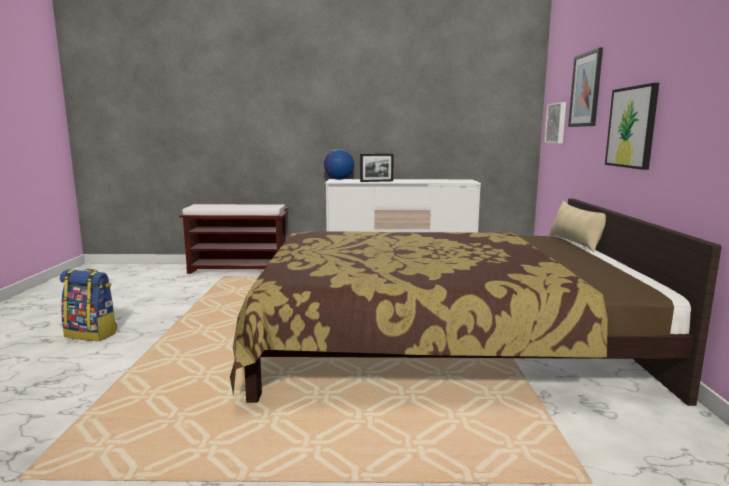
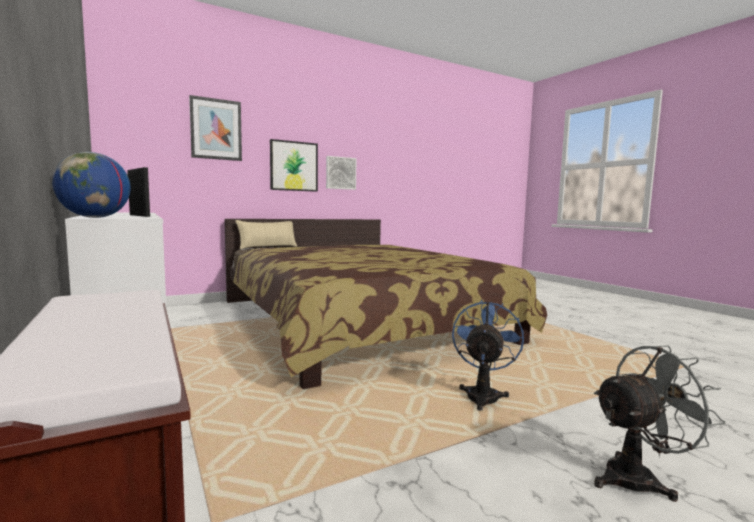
camera: 120 degrees left, 5 degrees down
(92, 334) = (639, 478): backpack -> grey fan
(208, 333) = (483, 395): none -> blue fan
(557, 123) = (151, 150): picture -> picture (340, 173)

